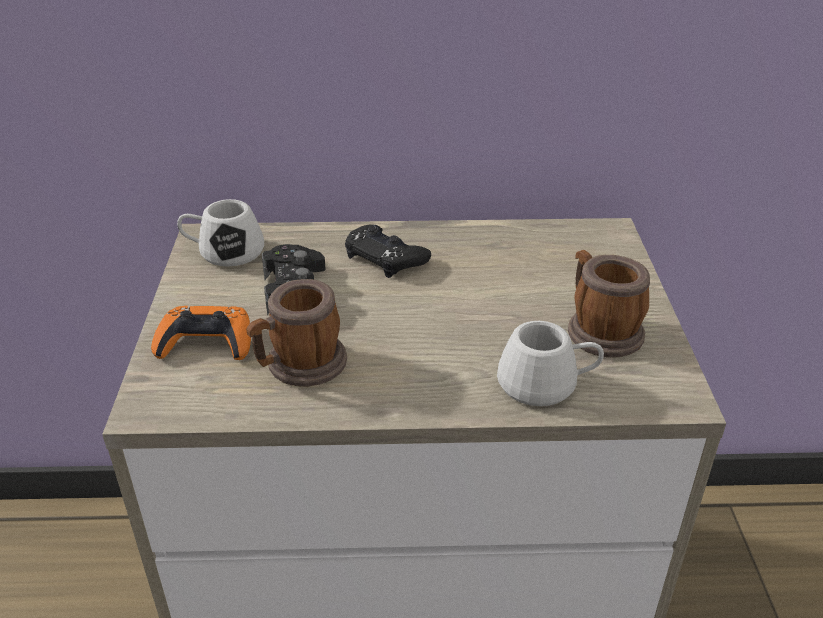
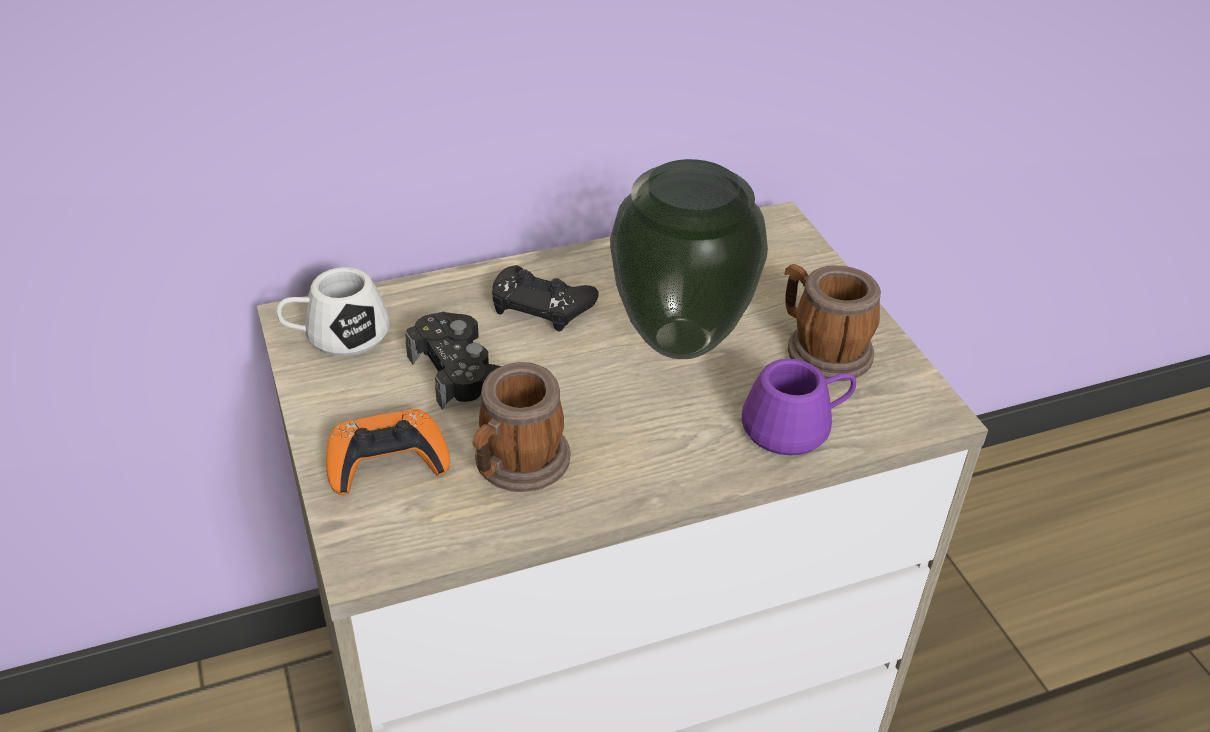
camera: 20 degrees left, 5 degrees up
(483, 301) = (682, 339): none -> vase
(547, 383) = (796, 426): white mug -> purple mug

